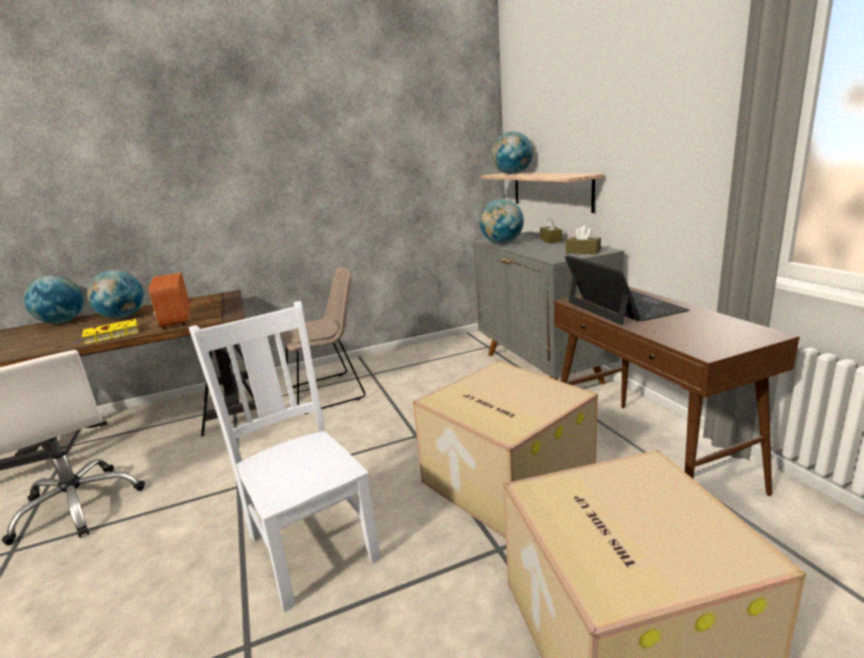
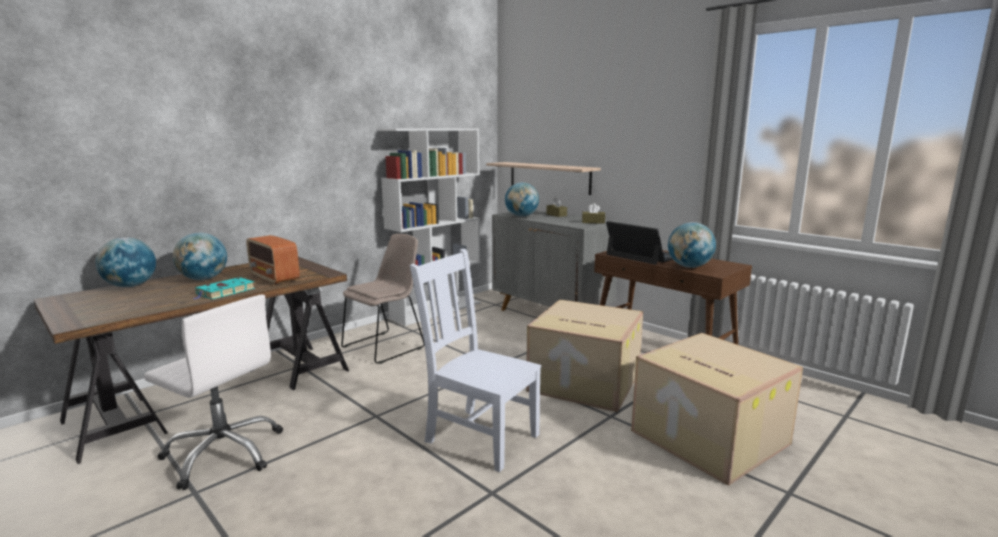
camera: 25 degrees left, 5 degrees down
(110, 335) = (224, 292): yellow book -> turquoise book
(418, 349) = (436, 310): none -> white bookcase
(512, 174) = (516, 163): globe -> globe (689, 267)

